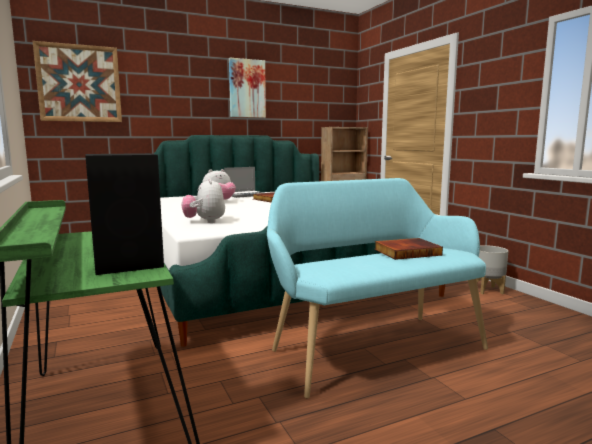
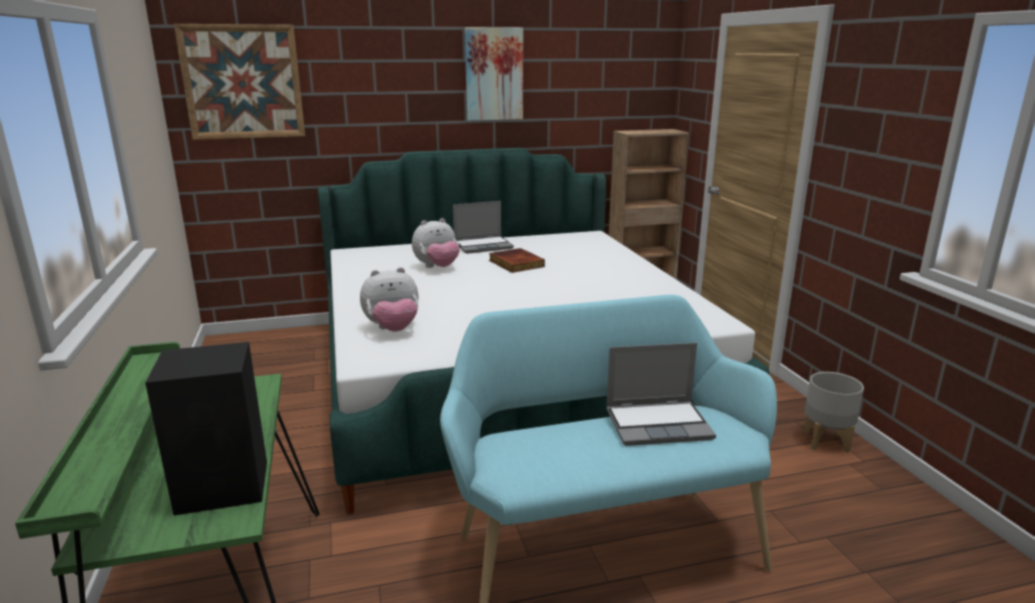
camera: 10 degrees right, 10 degrees up
(204, 222) = (393, 329): plush toy -> plush toy turned 105 degrees counterclockwise
(407, 252) = (659, 424): book -> laptop

